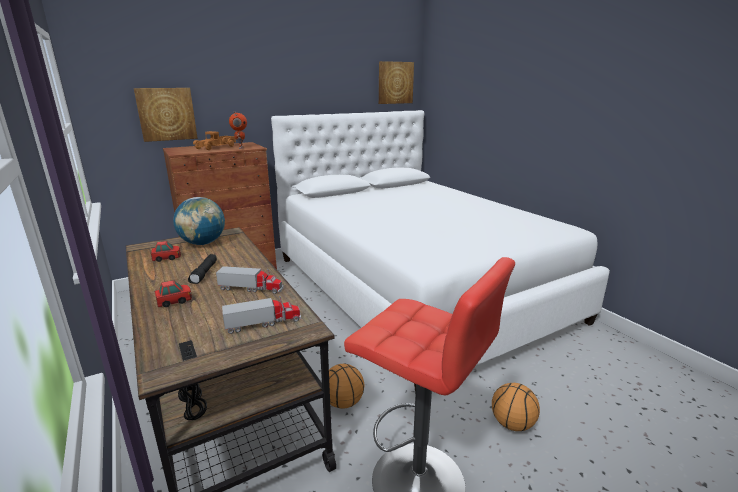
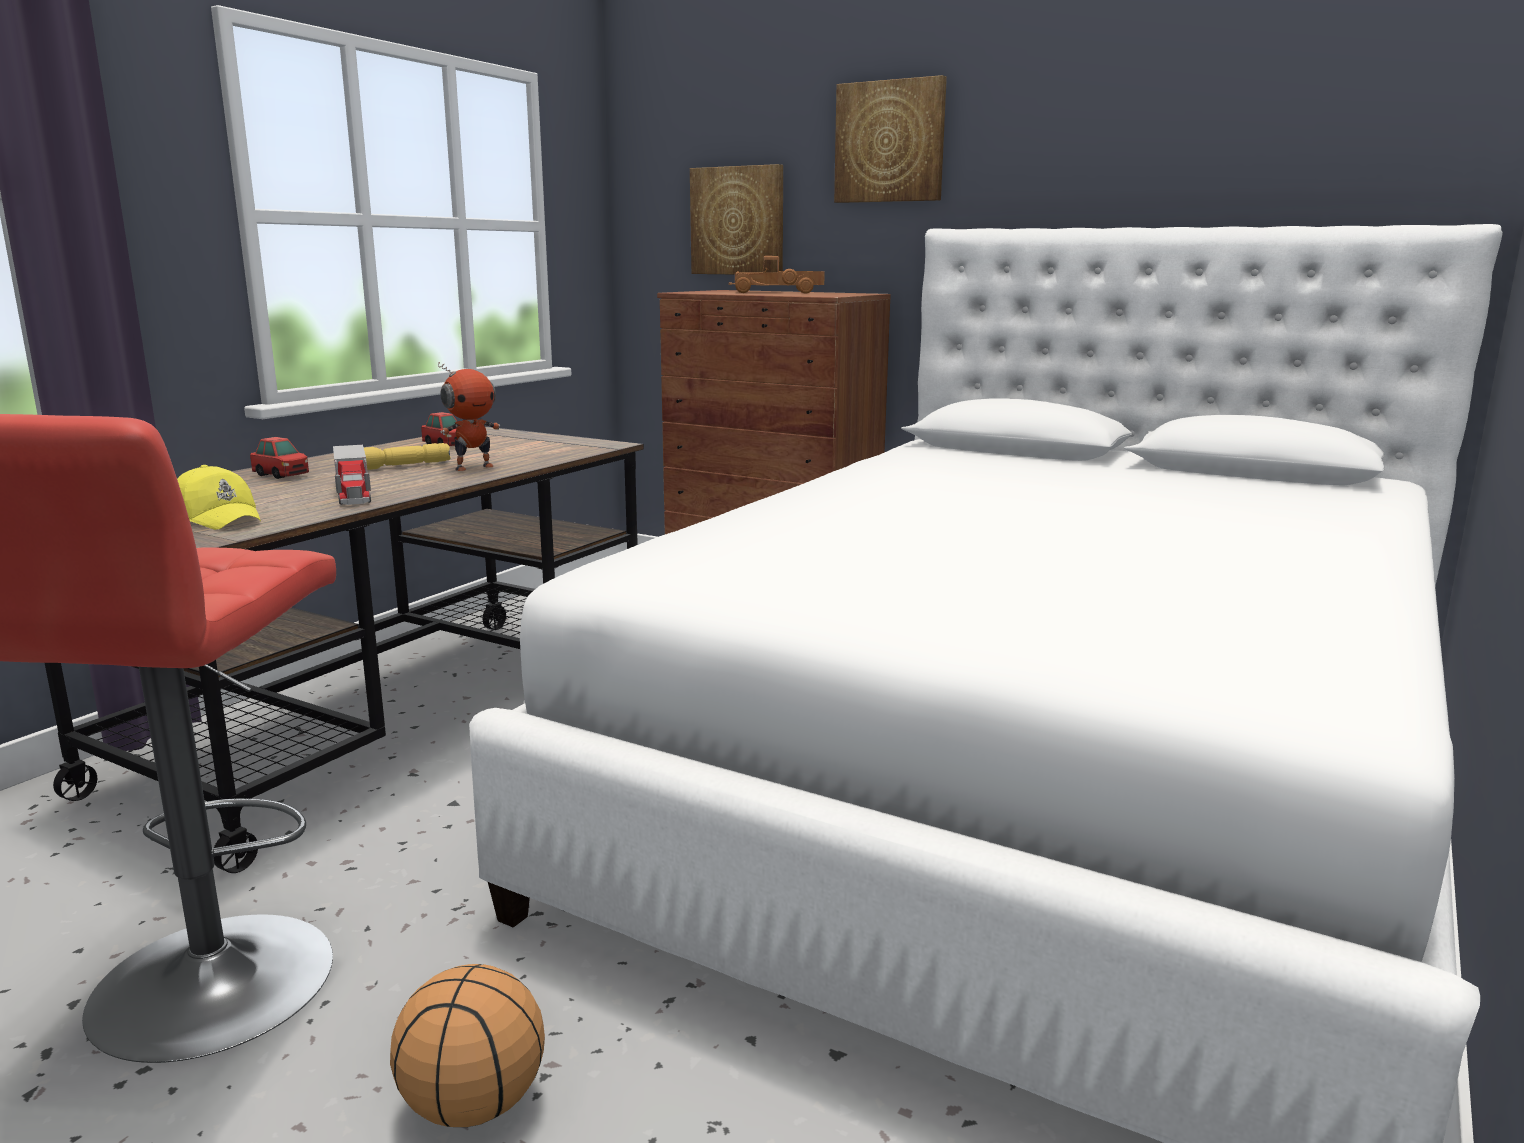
camera: 60 degrees right, 5 degrees down
(203, 243) = (531, 445): globe -> none
(204, 273) = (399, 467): black flashlight -> yellow flashlight
(240, 148) = (802, 294): toy robot -> toy robot (473, 467)
(264, 323) = (218, 518): toy truck -> yellow cap
(343, 402) = (436, 828): basketball -> none
(395, 83) = (1395, 126): picture -> picture (890, 142)

